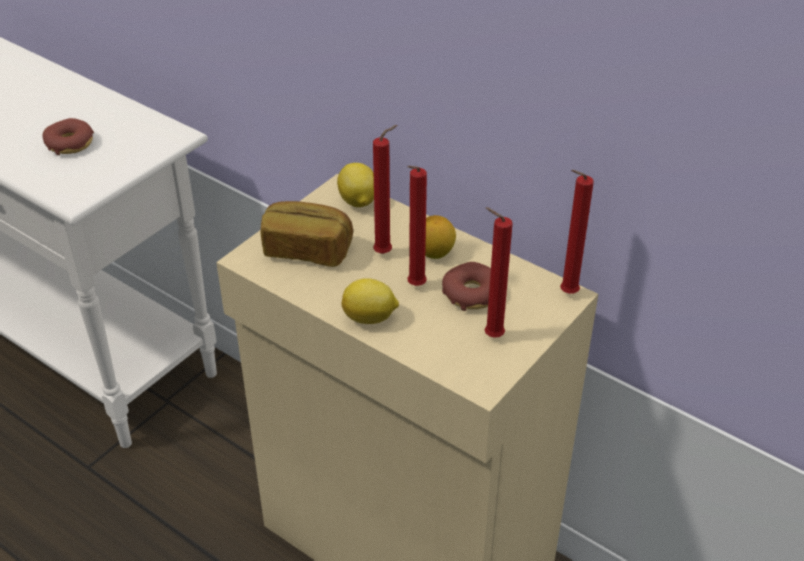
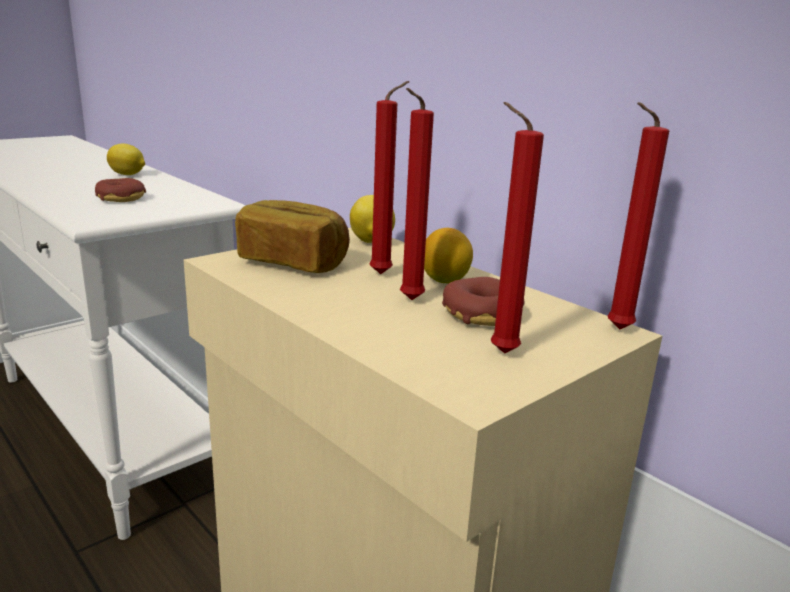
camera: 10 degrees right, 20 degrees down
(370, 318) = (336, 317): lemon -> lemon (128, 174)

